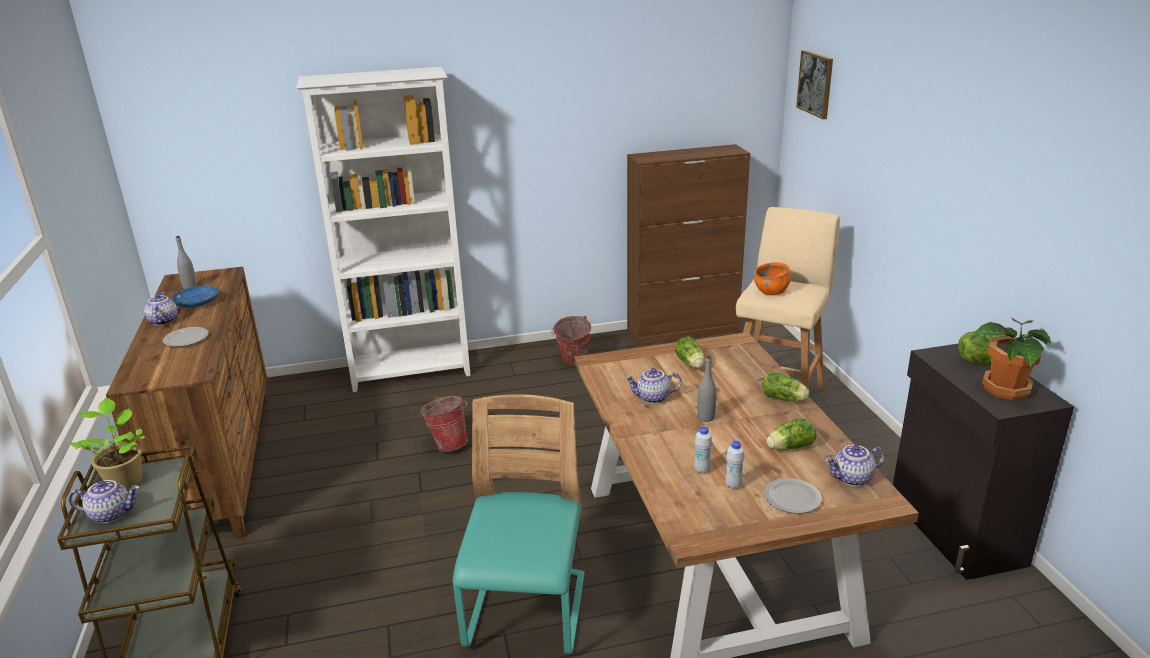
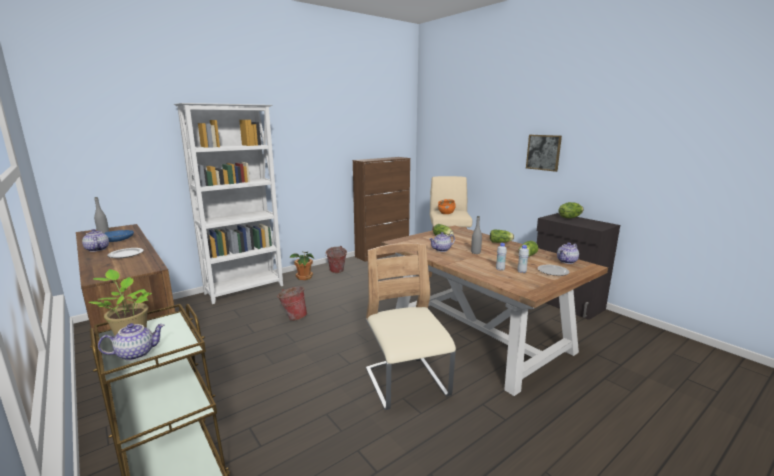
camera: 25 degrees left, 10 degrees down
(526, 612) = (406, 384): turquoise chair -> beige chair
(815, 84) = (437, 123): picture -> picture (543, 152)
(1005, 390) = (590, 223): potted plant -> potted plant (304, 277)

